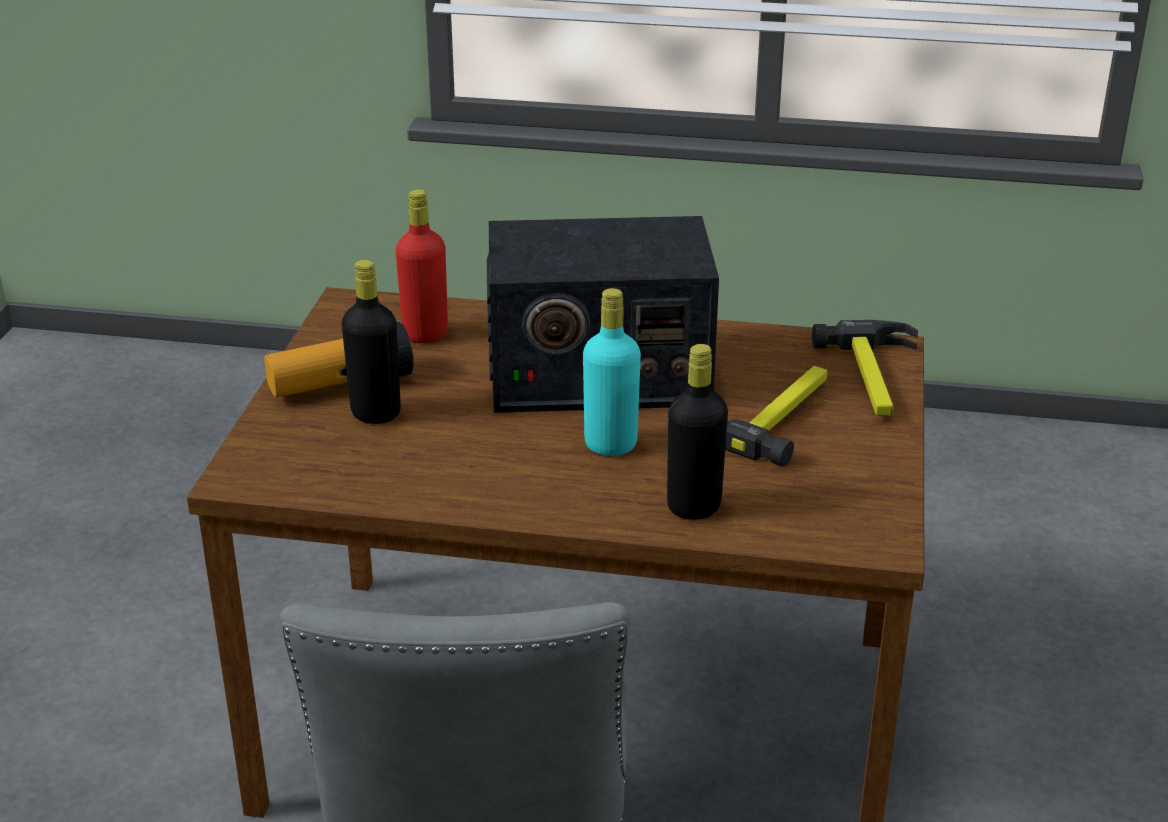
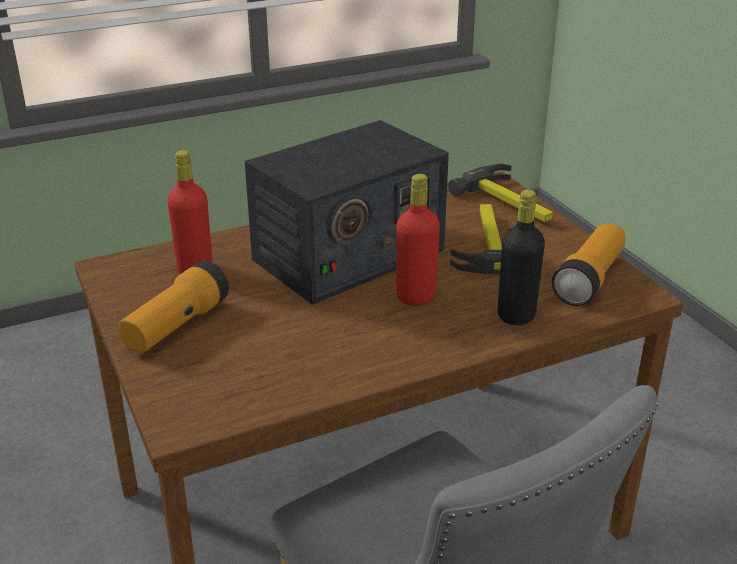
camera: 35 degrees left, 0 degrees up
(376, 413) = (228, 336): black bottle -> none
(610, 445) = (415, 297): turquoise bottle -> red bottle
(840, 502) = (589, 280): none -> flashlight

